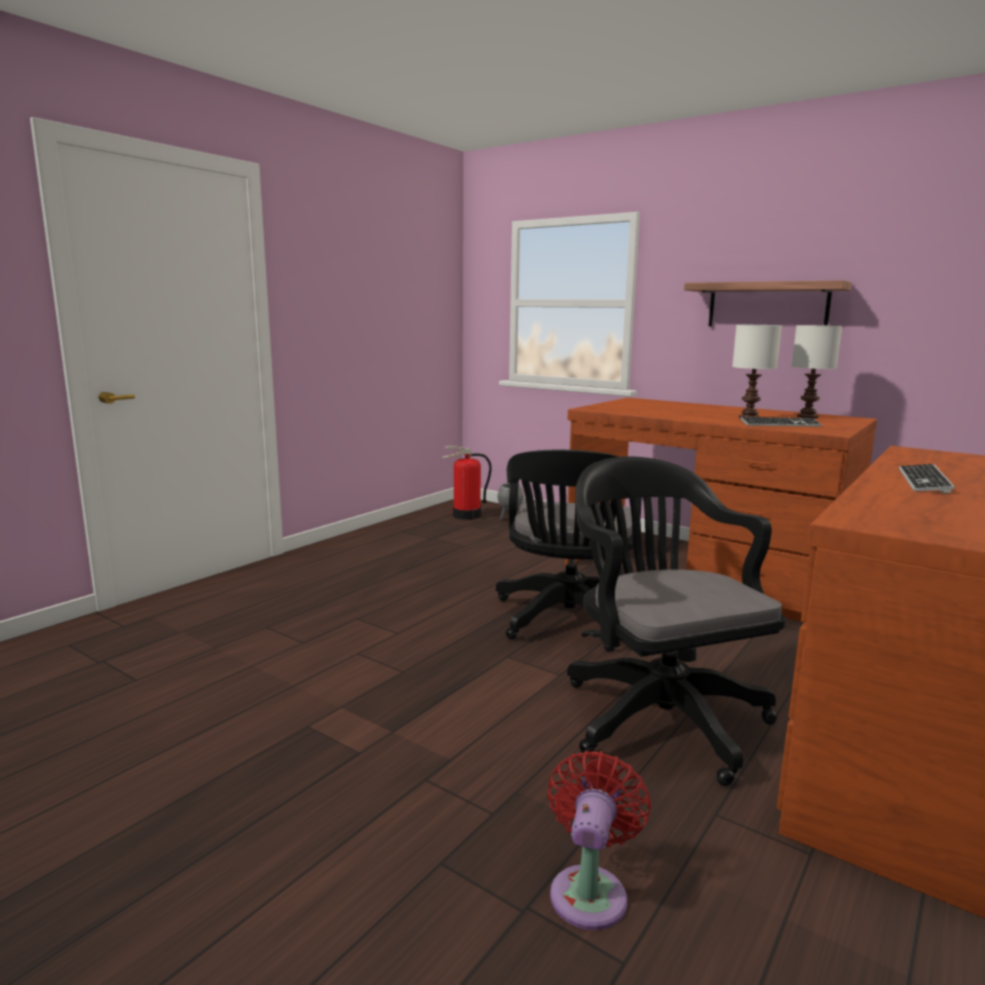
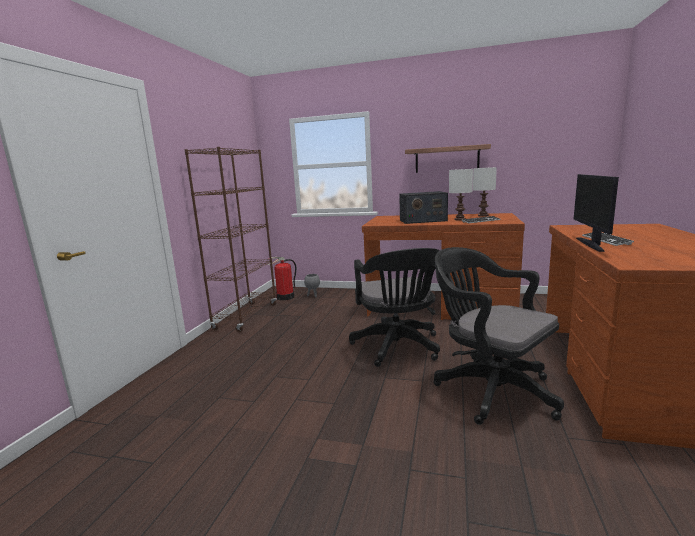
camera: 20 degrees left, 0 degrees up
(388, 532) = (246, 316): none -> brown bookcase
(590, 890) = (556, 506): red fan -> none
(681, 412) = (422, 220): none -> radio
(874, 483) = (591, 244): none -> monitor

